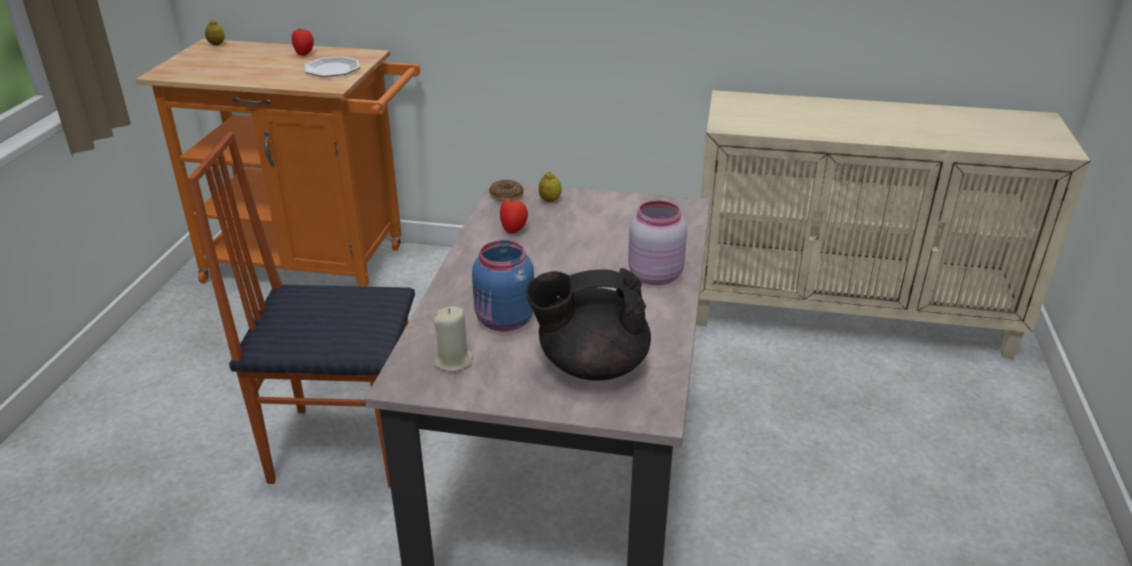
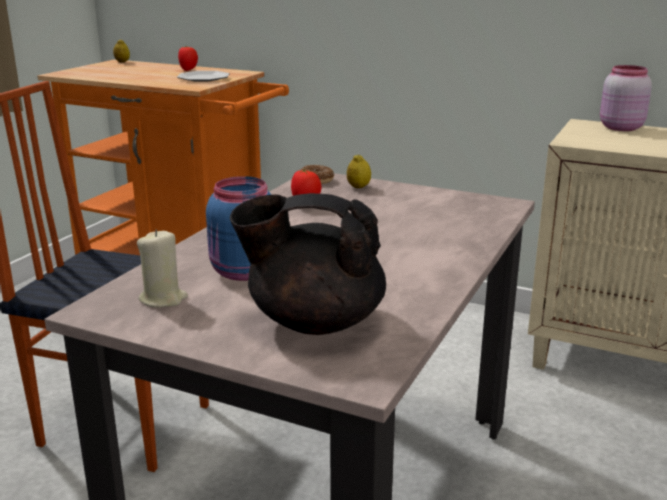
camera: 15 degrees right, 10 degrees down
(653, 275) = (435, 253): pink jar -> pink jar (619, 127)

